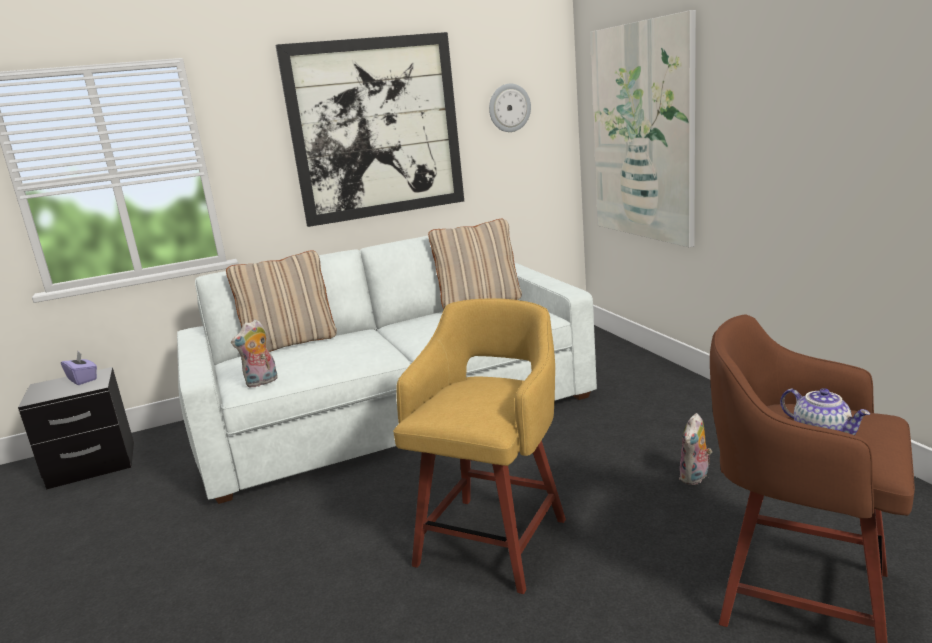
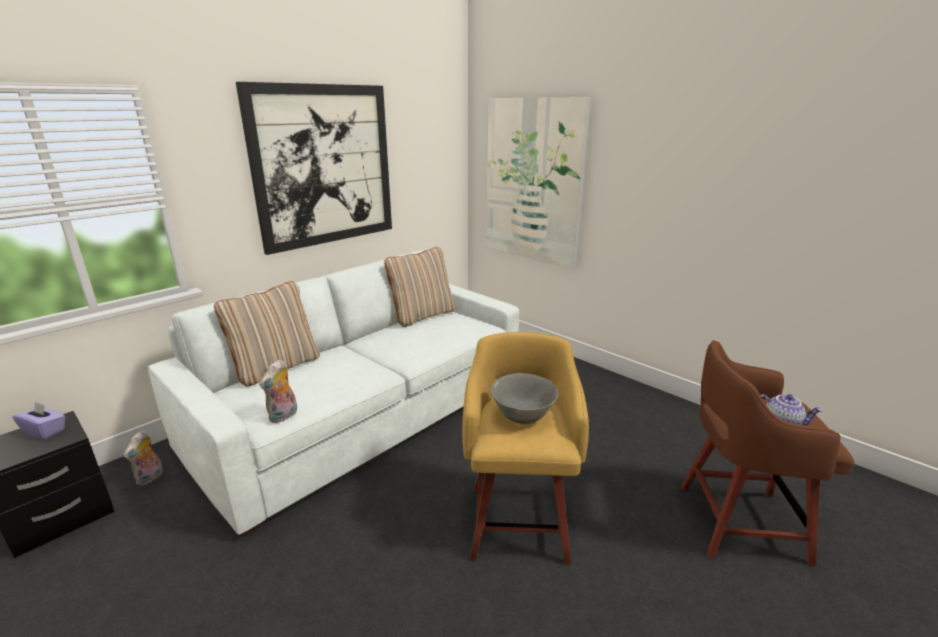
camera: 25 degrees left, 5 degrees up
(475, 395) = (522, 416): none -> grey bowl
(509, 108) = (424, 152): wall clock -> none
(695, 478) = (622, 441): plush toy -> plush toy (150, 478)

